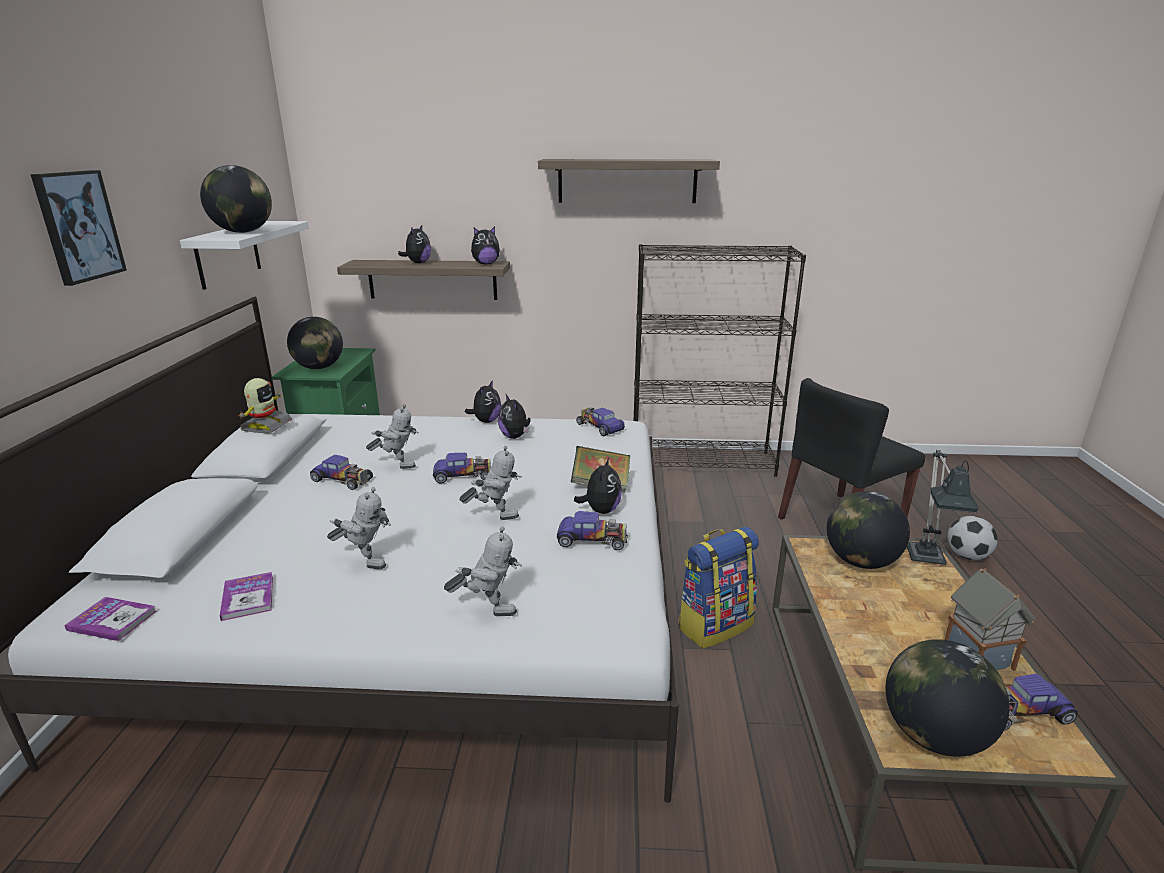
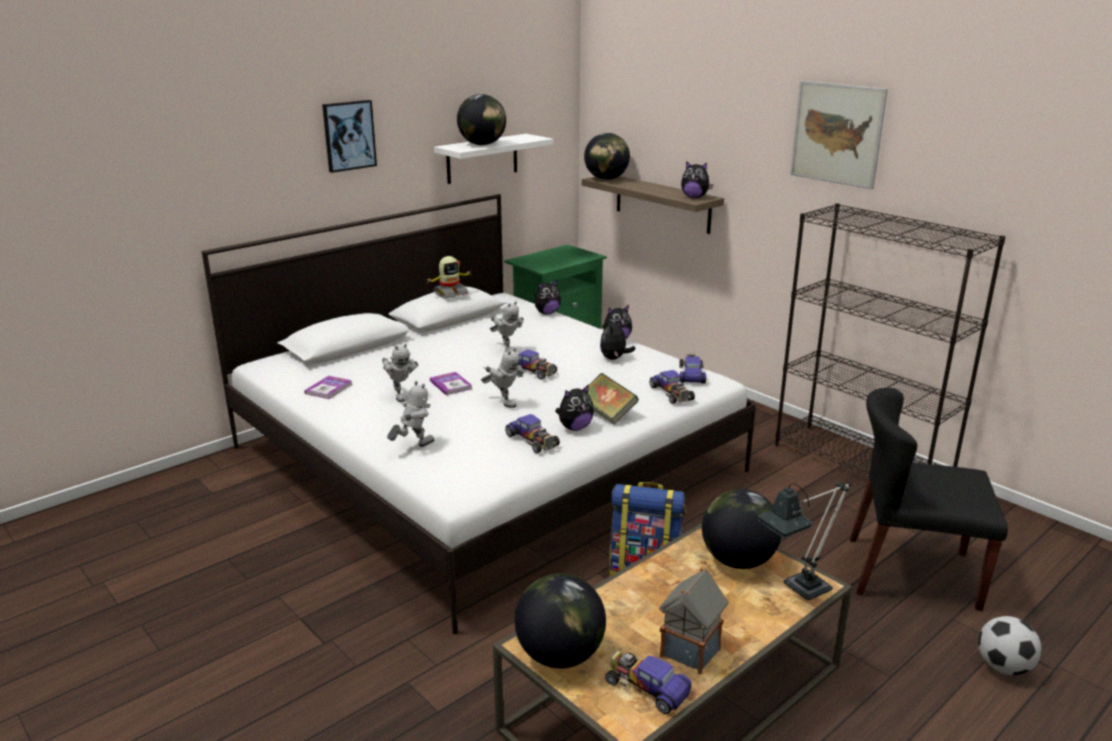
camera: 45 degrees right, 0 degrees up
(112, 620) = (270, 374): book -> book (451, 385)
(319, 368) = (543, 261): globe -> globe (606, 179)
(342, 480) = (463, 346): toy car -> toy car (671, 393)
(418, 263) = (645, 186): plush toy -> plush toy (546, 313)
(488, 610) = (413, 446): toy robot -> toy robot turned 90 degrees counterclockwise
(627, 181) = (837, 134): shelf -> picture

